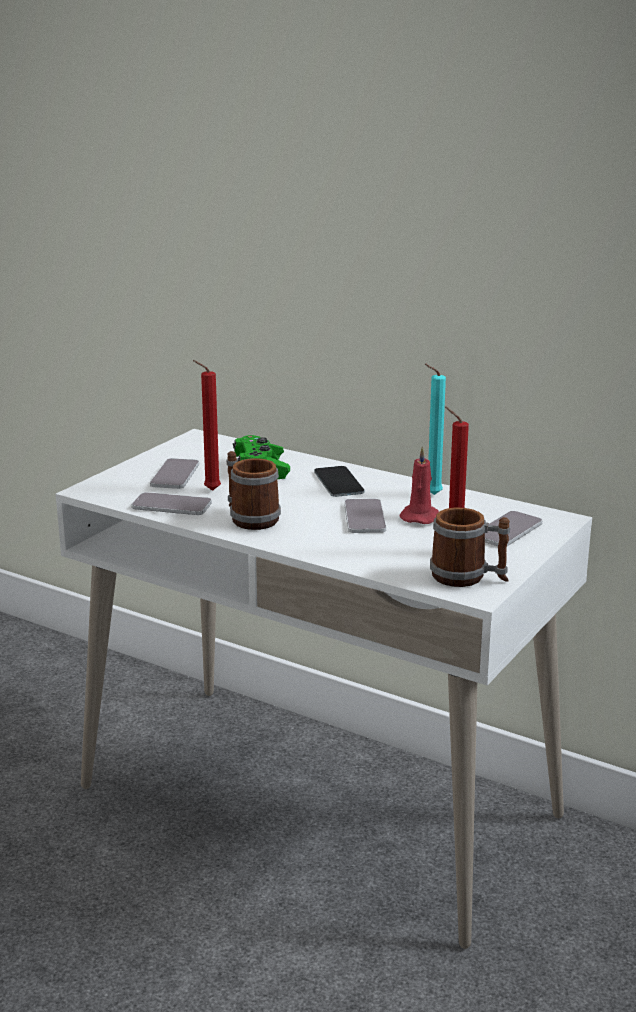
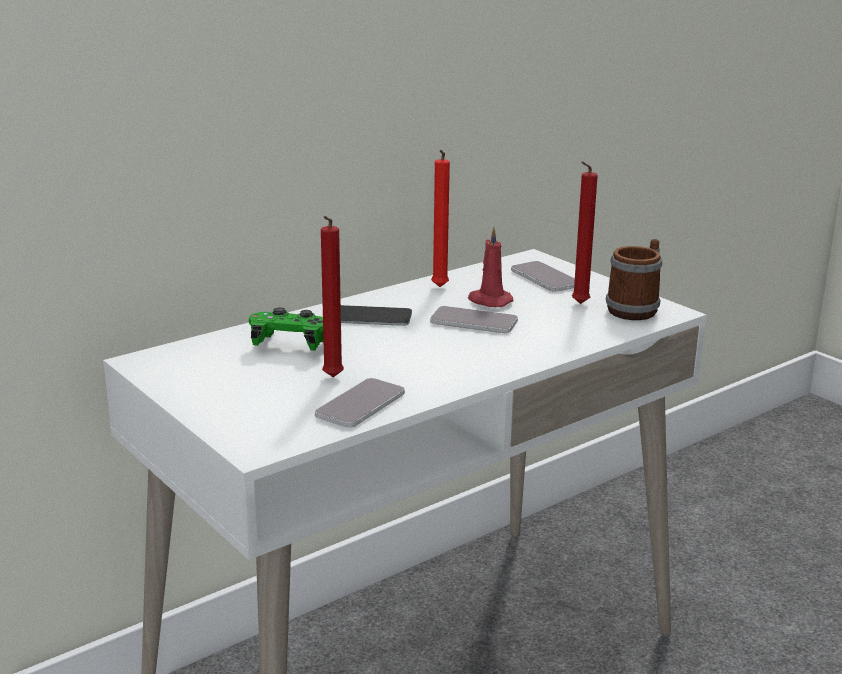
camera: 70 degrees left, 0 degrees up
(175, 475) = (261, 390): phone -> none
(249, 518) = (432, 370): mug -> none
(431, 495) = (439, 288): turquoise candle -> red candle

